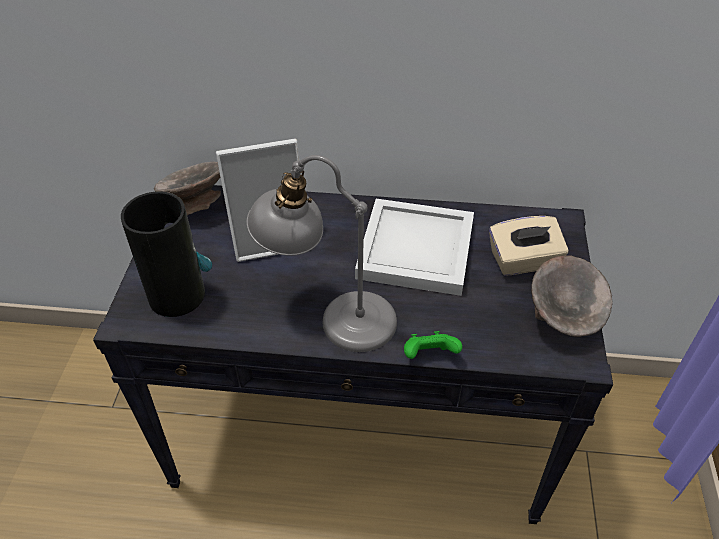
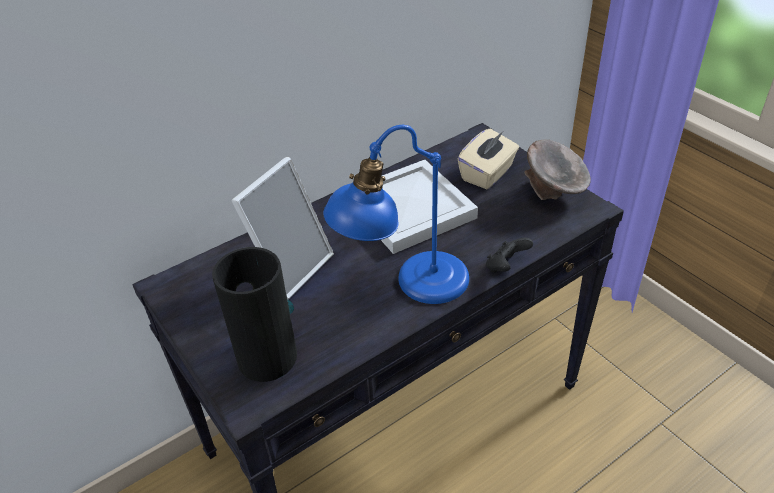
camera: 40 degrees left, 5 degrees down
(195, 205) = (189, 284): grey bowl -> none
(328, 313) = (404, 287): grey table lamp -> blue table lamp
(429, 356) = (506, 267): green game controller -> black game controller

